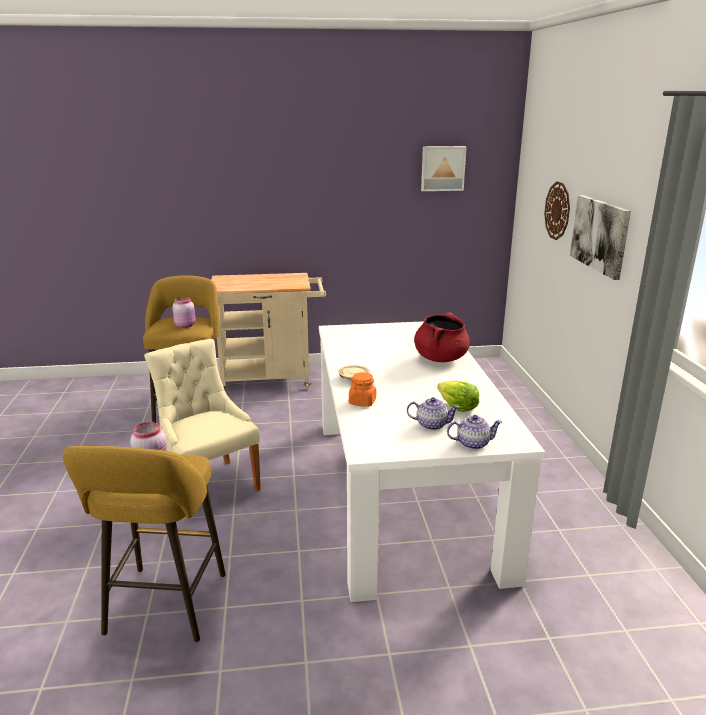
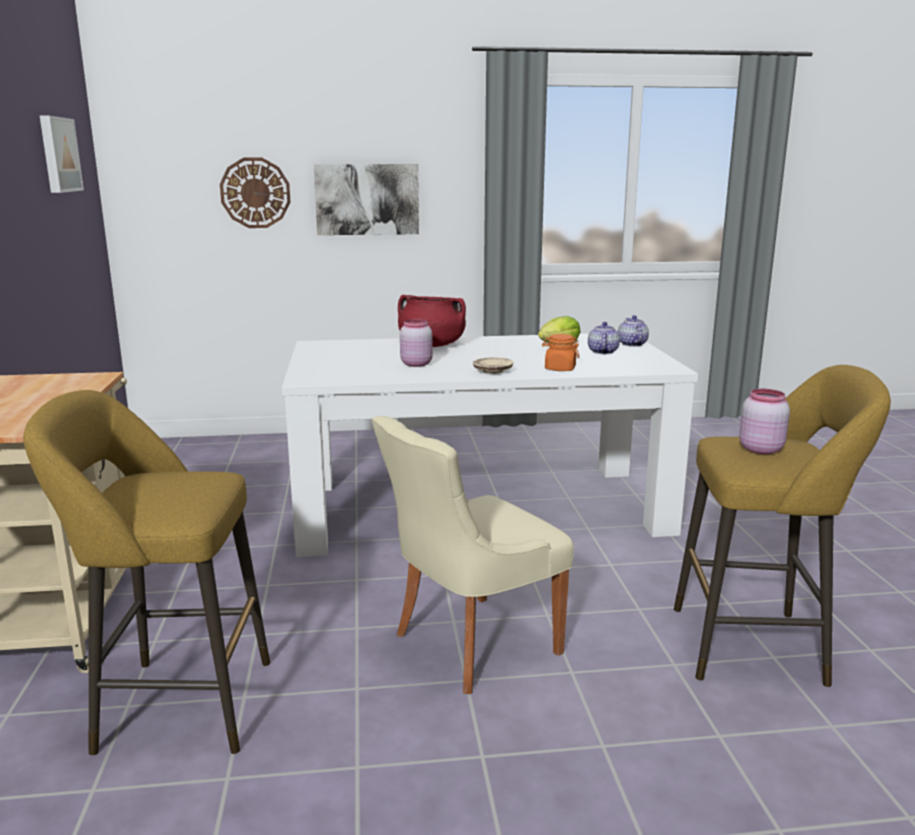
camera: 90 degrees left, 5 degrees down
(185, 325) = (182, 483): pink jar -> pink jar (415, 364)

